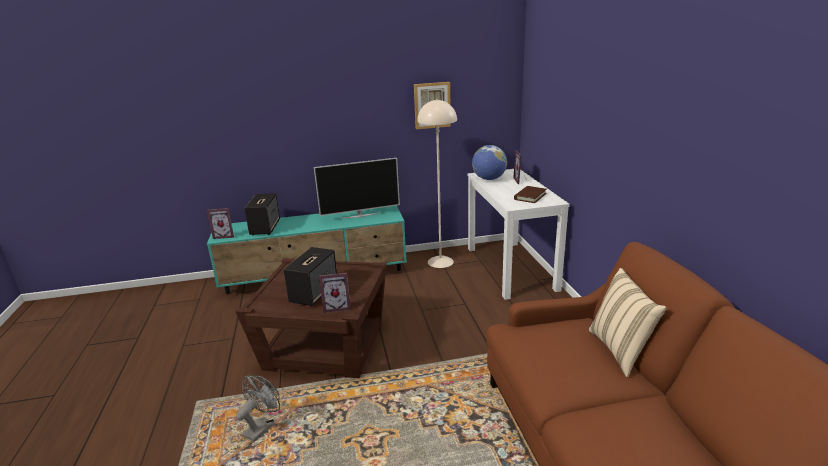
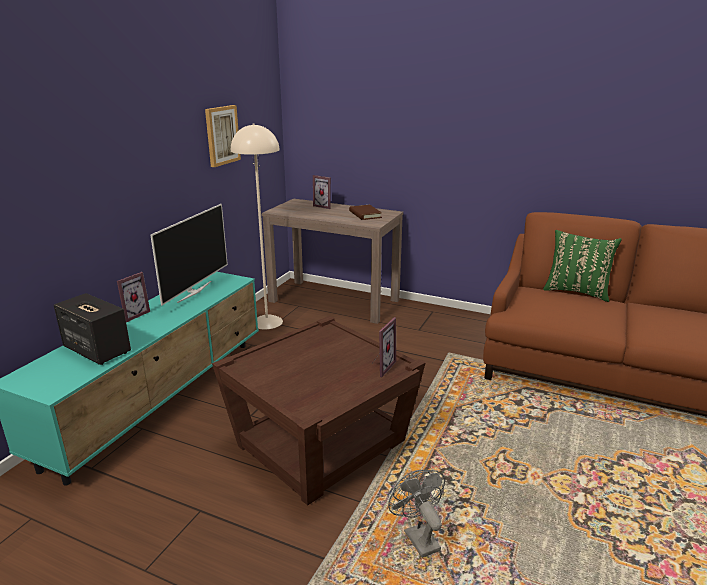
camera: 55 degrees left, 0 degrees up
(224, 236) = (55, 384): picture frame -> picture frame (133, 315)
(314, 292) = (328, 370): speaker -> none
(489, 179) = (295, 212): globe -> none
(511, 268) = (334, 300): white console table -> brown console table
(620, 350) = (576, 291): beige pillow -> green pillow

